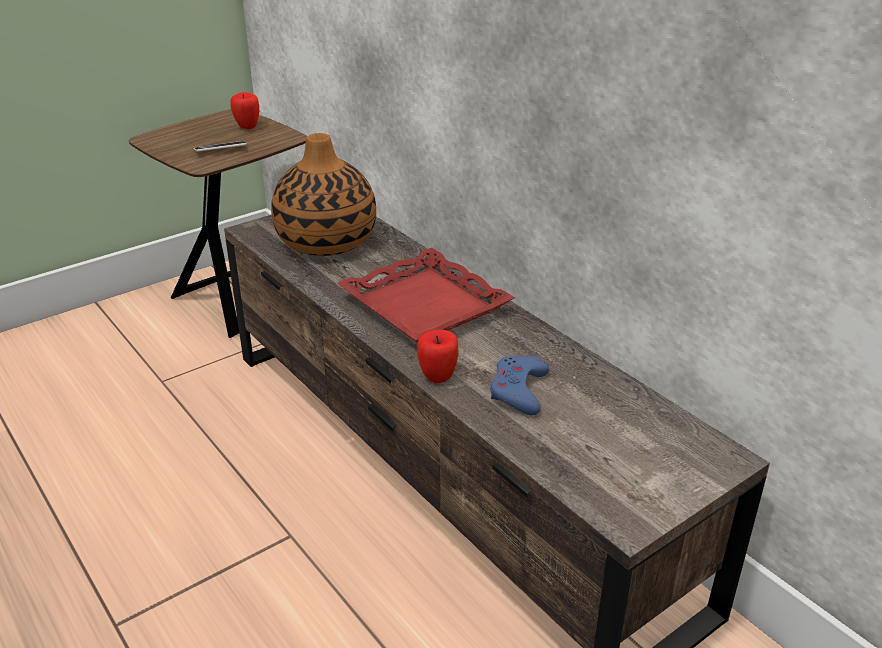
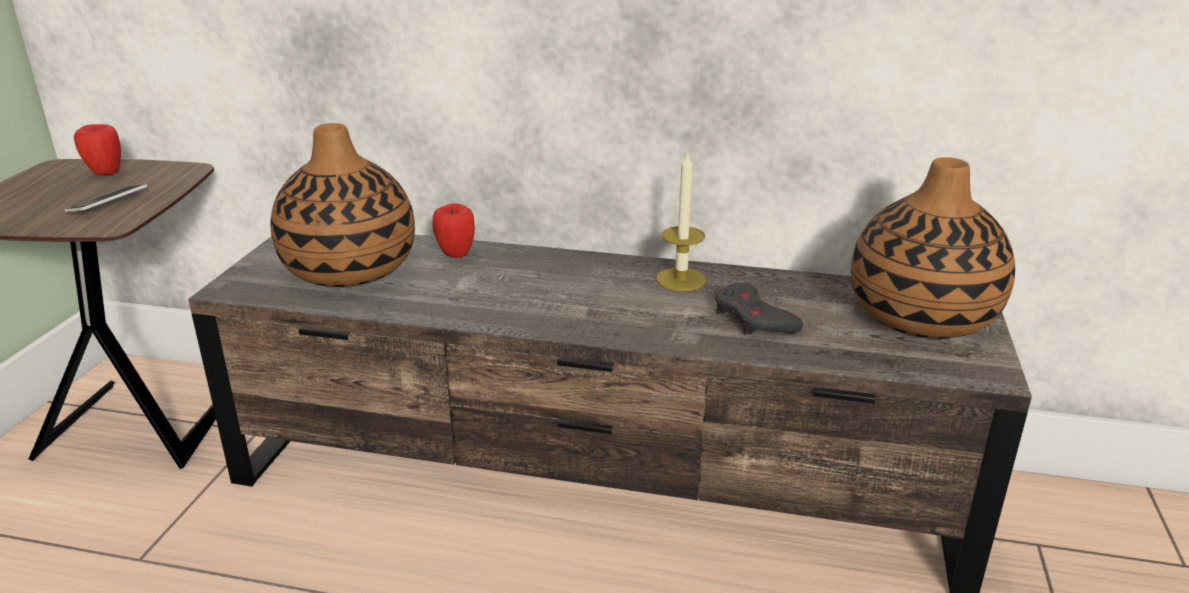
camera: 40 degrees left, 5 degrees down
(426, 305) = (555, 286): red tray -> none
(438, 377) = (670, 338): apple -> apple (456, 254)
(517, 337) = (681, 279): none -> candle
(518, 390) = (753, 319): blue game controller -> grey game controller
(655, 452) = (922, 316): none -> vase

